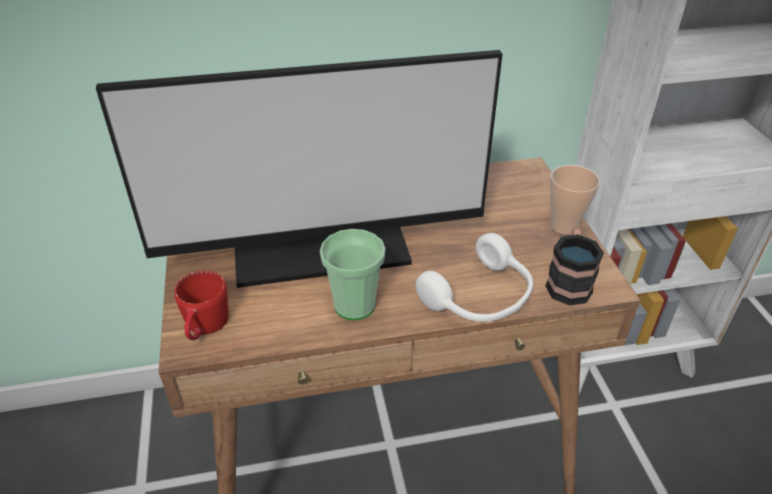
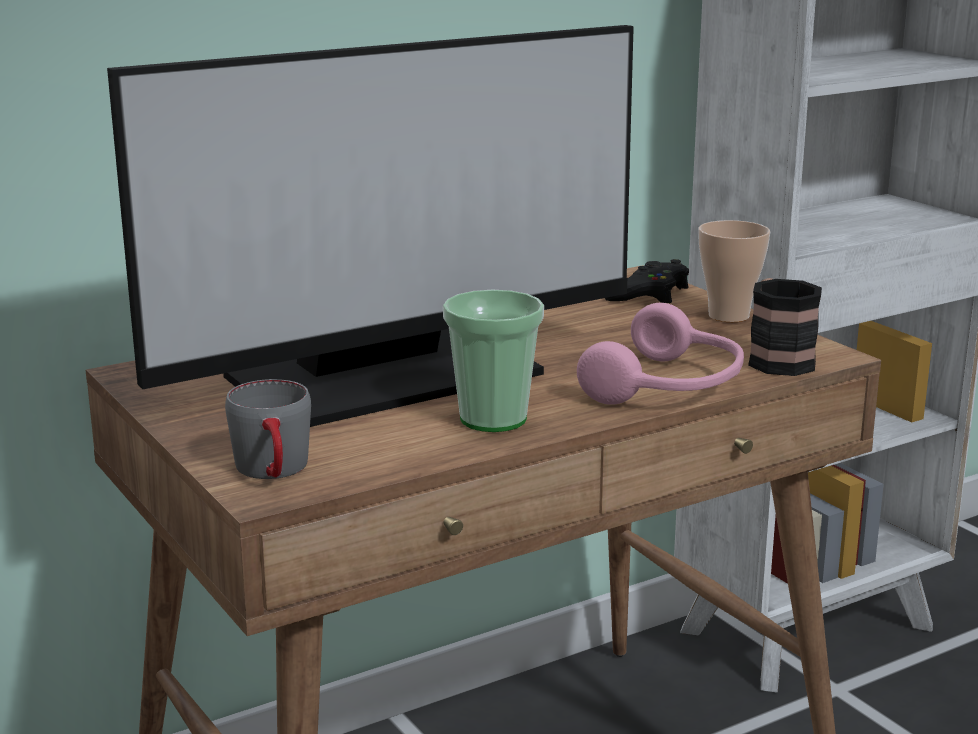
camera: 20 degrees left, 20 degrees down
(204, 327) = (275, 472): red mug -> grey mug
(481, 297) = (670, 387): white headphones -> pink headphones
(526, 190) = (649, 294): none -> black game controller

